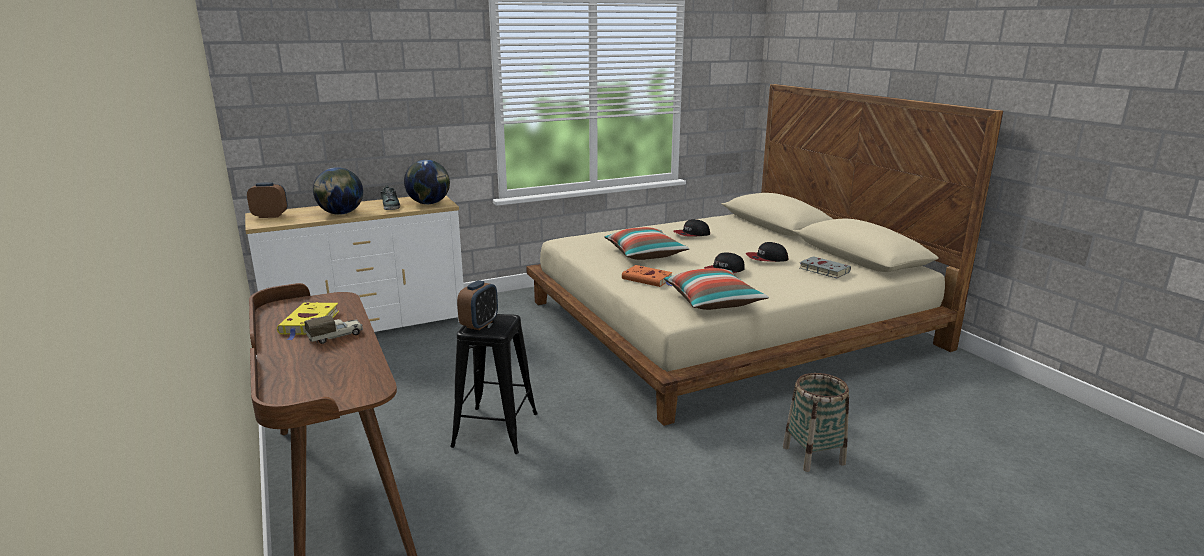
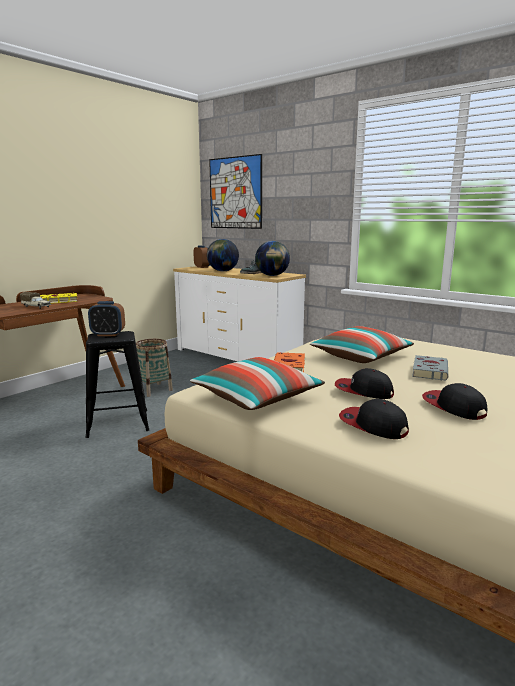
camera: 65 degrees right, 5 degrees down
(301, 95) = (235, 193): none -> picture
(691, 234) = (464, 363): cap -> cap (372, 425)
(813, 455) = (124, 611): basket -> basket (154, 390)
(822, 270) = (475, 447): grey book -> grey book (429, 371)

